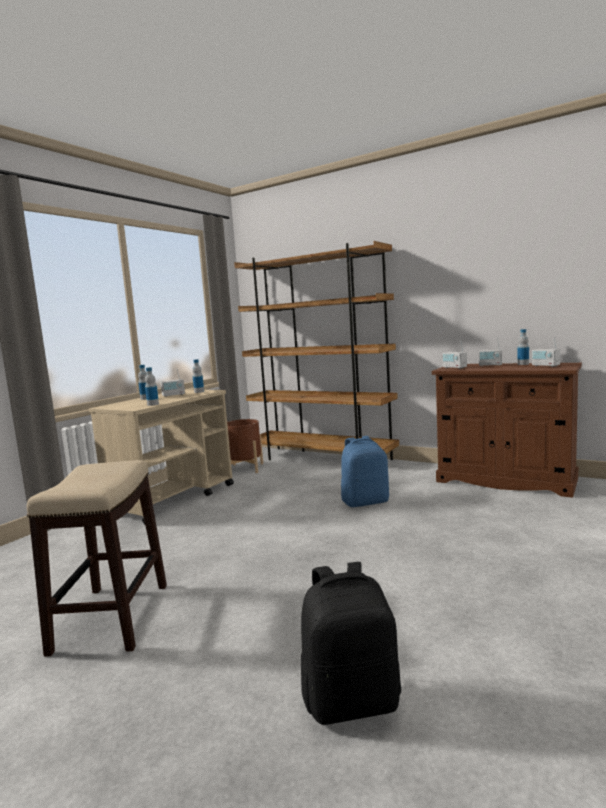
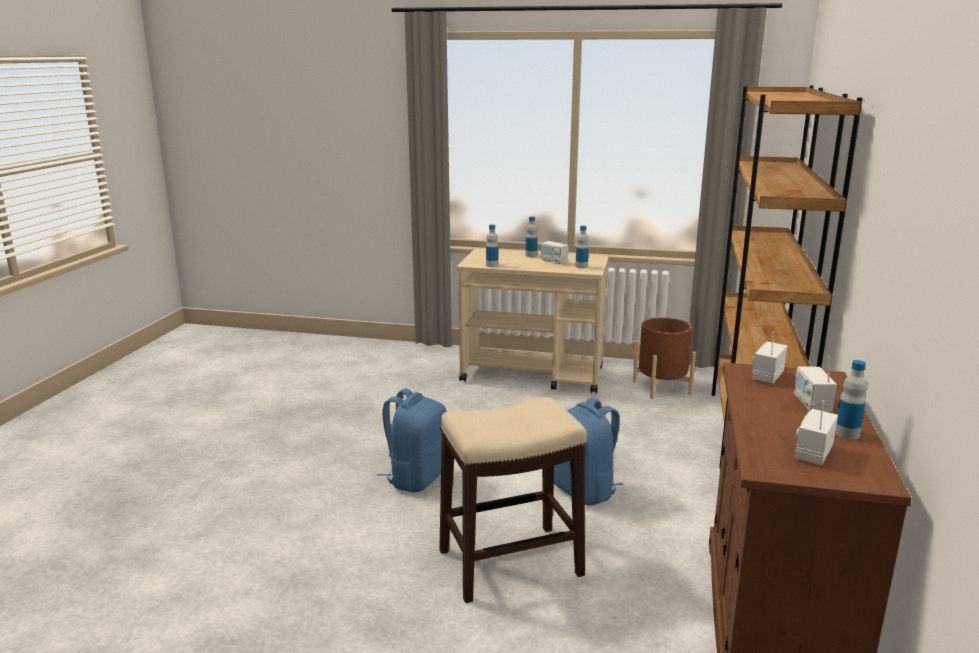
camera: 70 degrees right, 10 degrees up
(111, 618) = (293, 416): stool -> stool (509, 563)
(311, 554) = (416, 478): none -> blue backpack
(352, 700) = (184, 533): black backpack -> none

